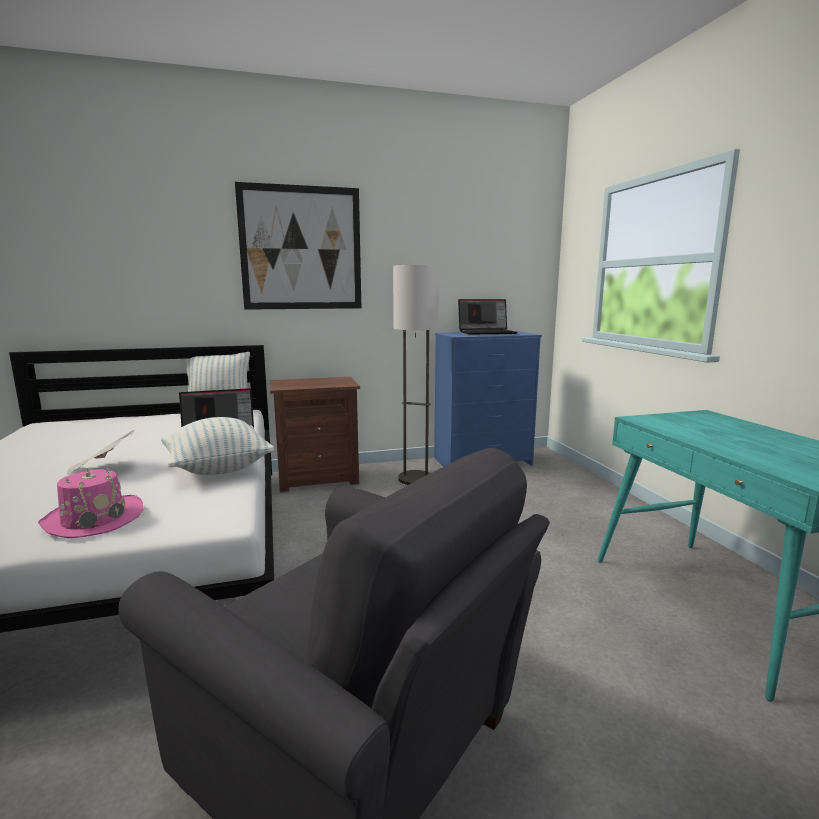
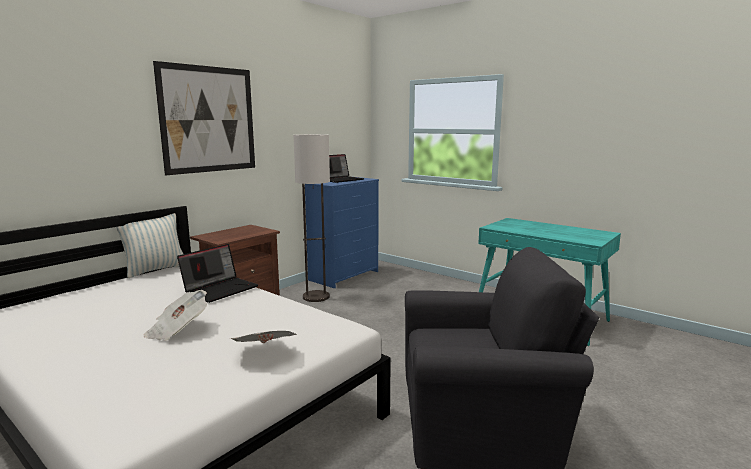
camera: 35 degrees left, 0 degrees up
(94, 518) = (265, 353): pink hat -> newspaper
(218, 469) = (271, 307): pillow -> none

